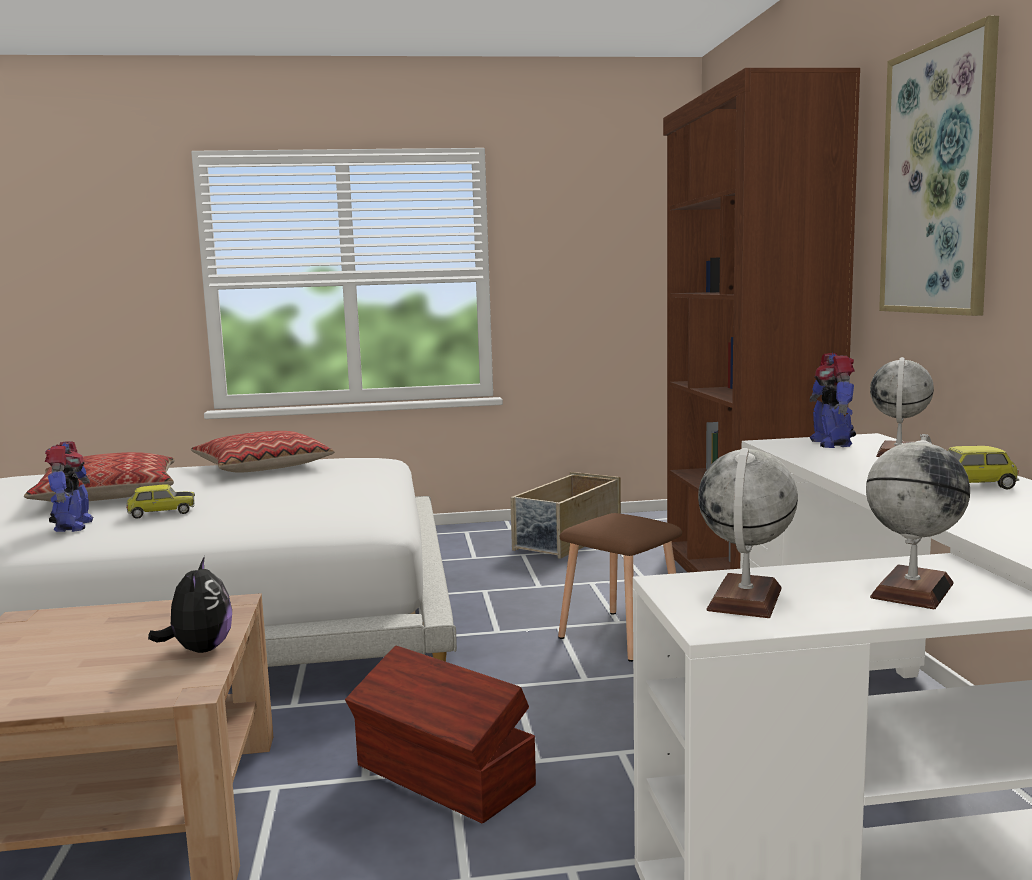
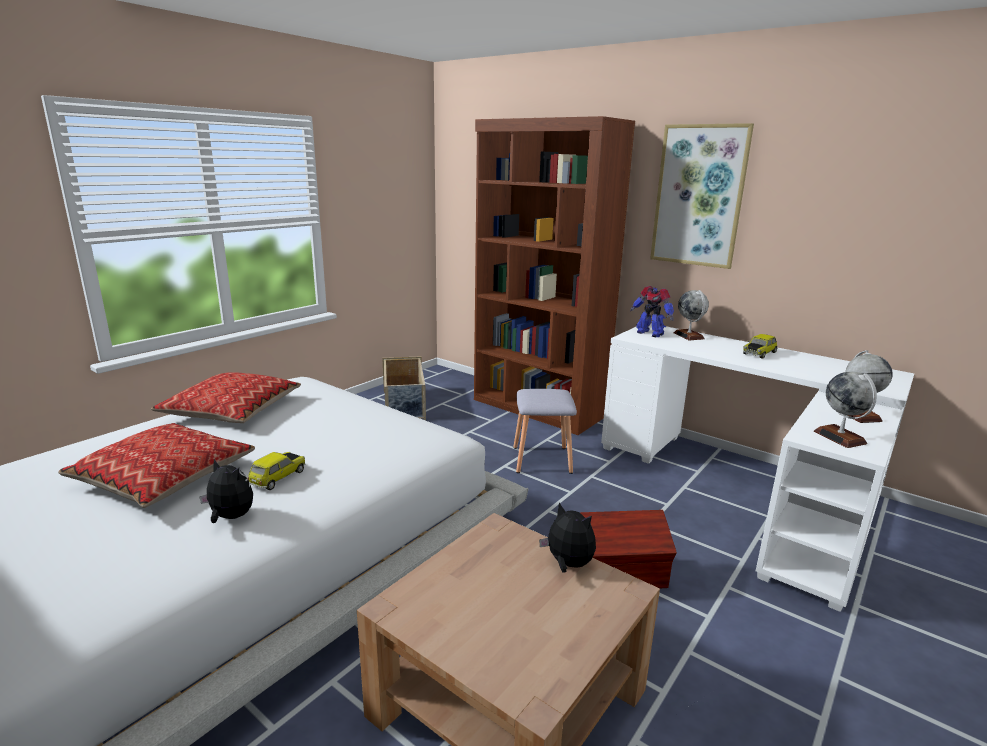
camera: 45 degrees left, 10 degrees up
(72, 526) = (230, 517): toy robot -> plush toy
(623, 635) = (543, 459): brown stool -> grey stool

